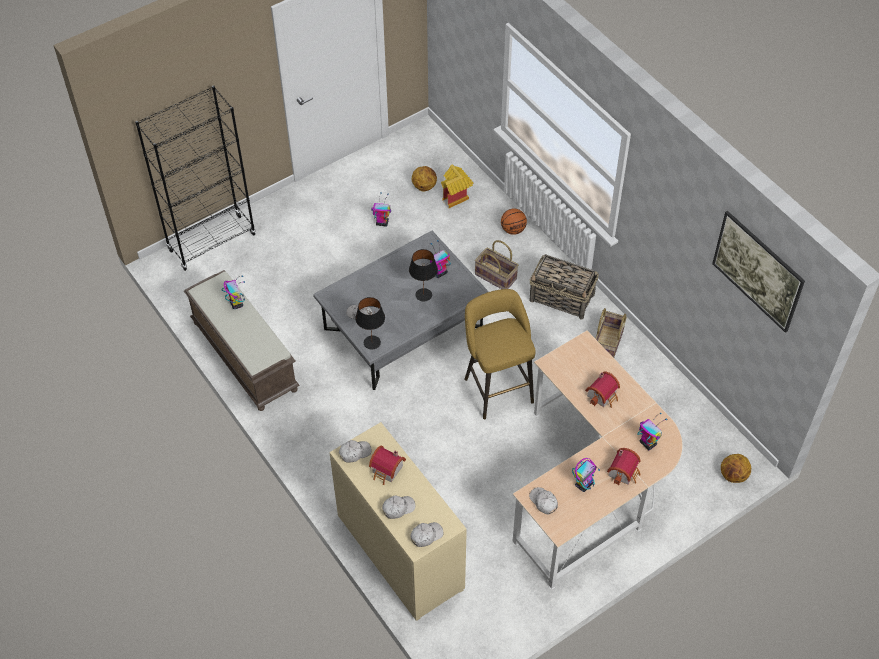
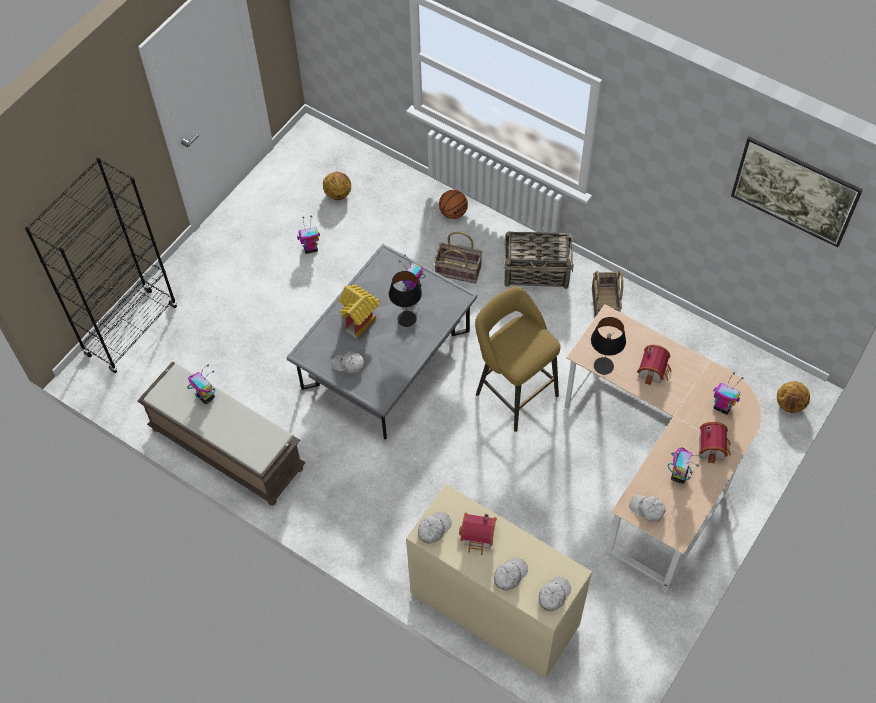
camera: 20 degrees left, 5 degrees up
(371, 342) = (375, 391): black table lamp -> black table lamp (603, 366)
(456, 197) = (377, 196): toy house -> toy house (360, 321)

